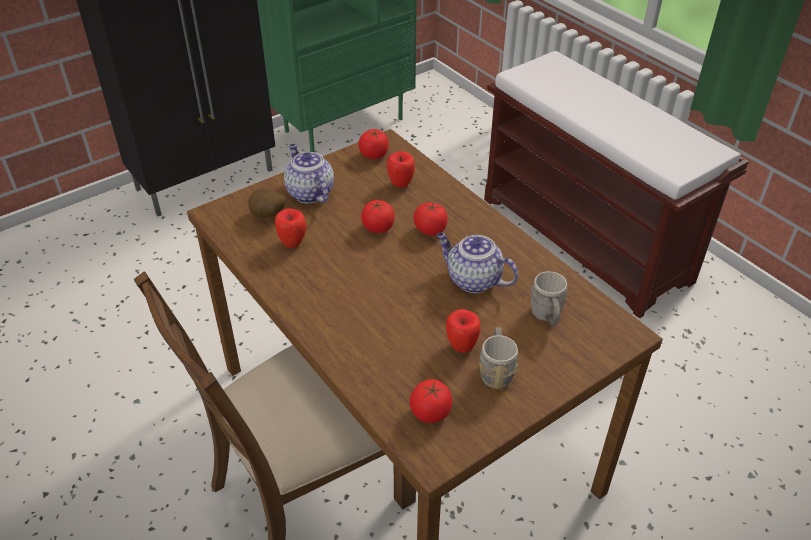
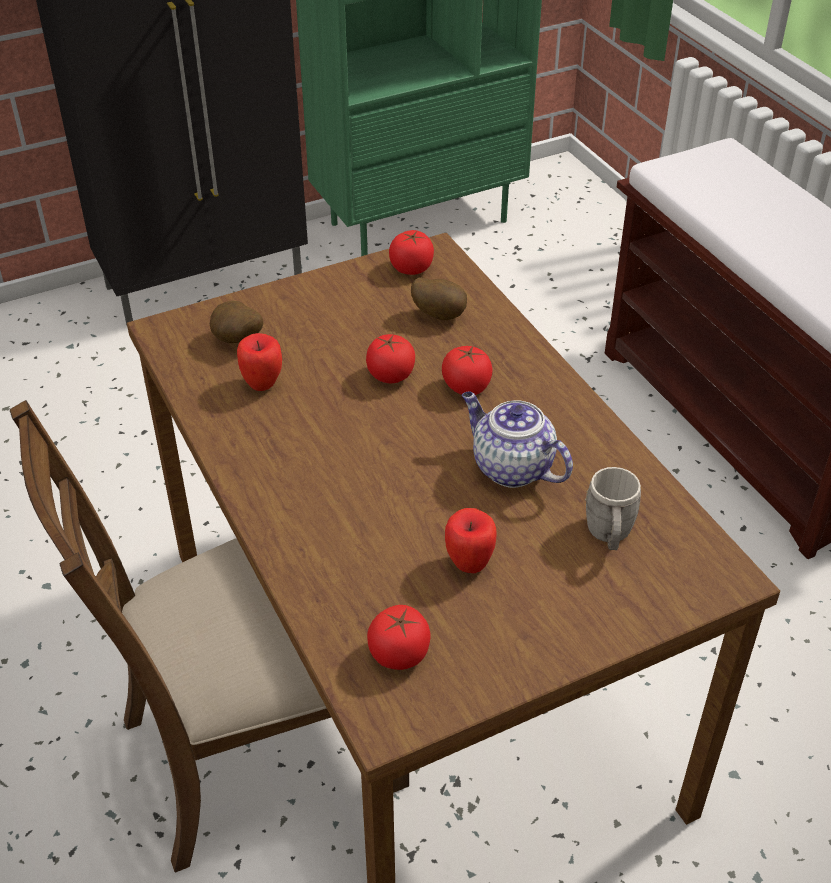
camera: 10 degrees right, 0 degrees up
(309, 193) = (304, 314): teapot -> none
(400, 184) = (439, 314): apple -> potato
(496, 371) = (511, 606): grey mug -> none

